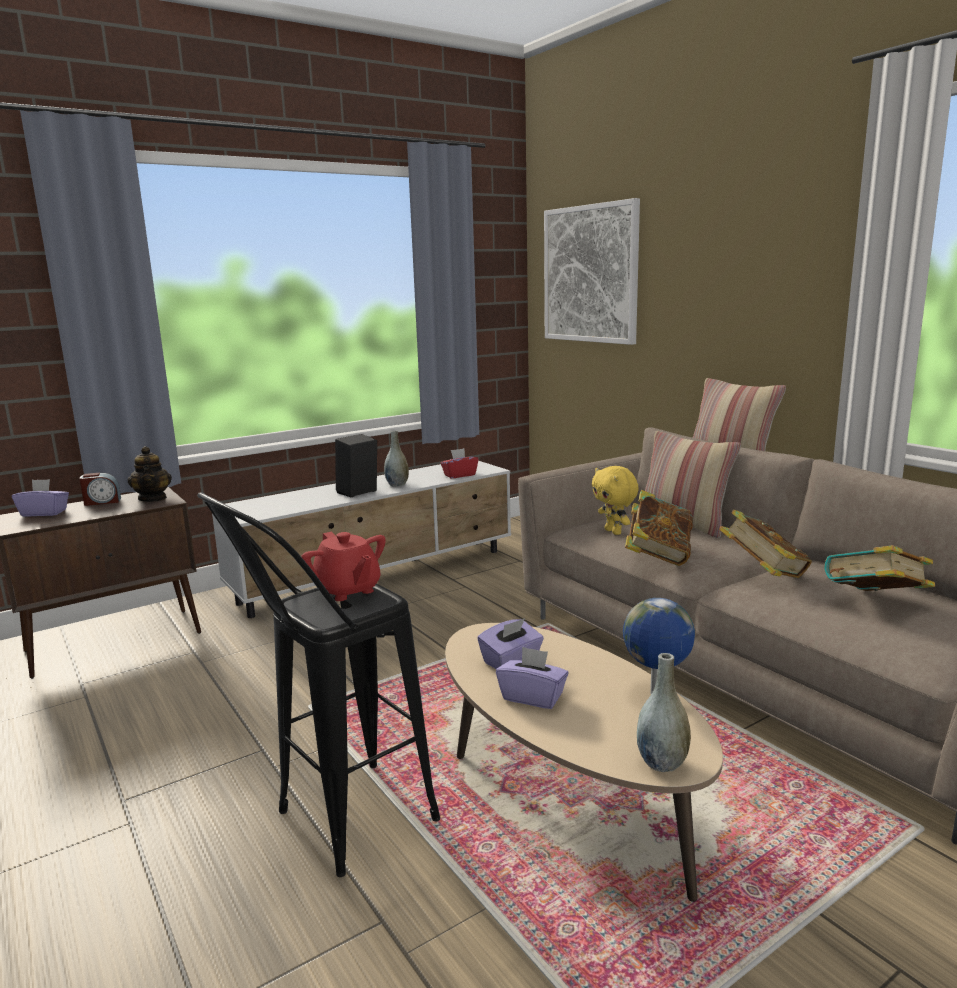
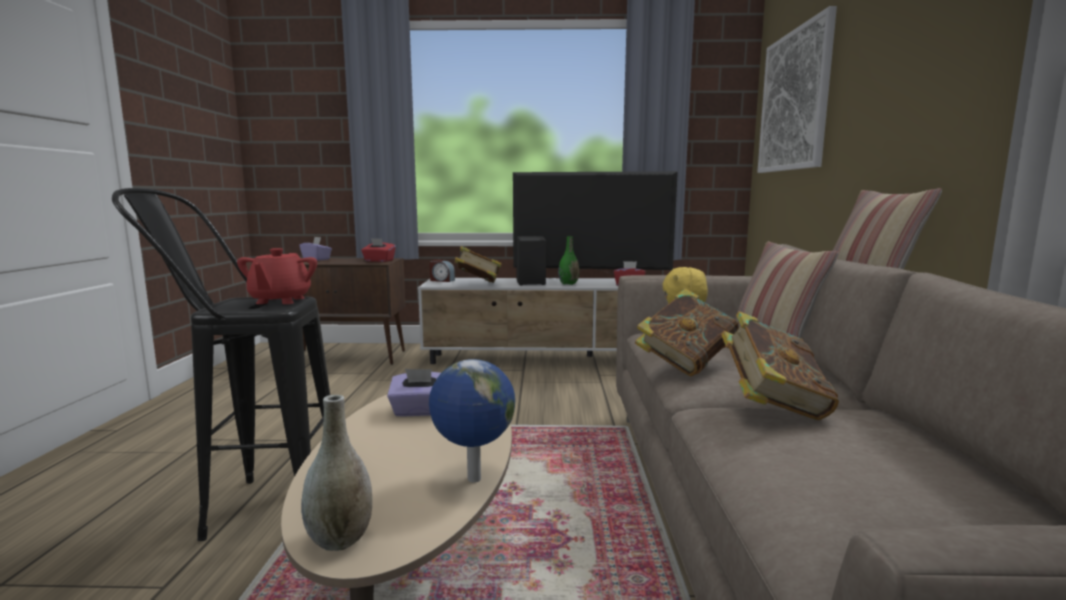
camera: 35 degrees right, 5 degrees down
(102, 502) = (353, 259): alarm clock -> alarm clock (442, 280)
(153, 498) = (379, 261): teapot -> red tissue box
(397, 485) = (568, 284): grey vase -> green vase
(410, 475) = (591, 280): none -> television
(533, 697) = (375, 440): purple tissue box -> none
(874, 604) = (883, 476): book -> book (477, 284)

